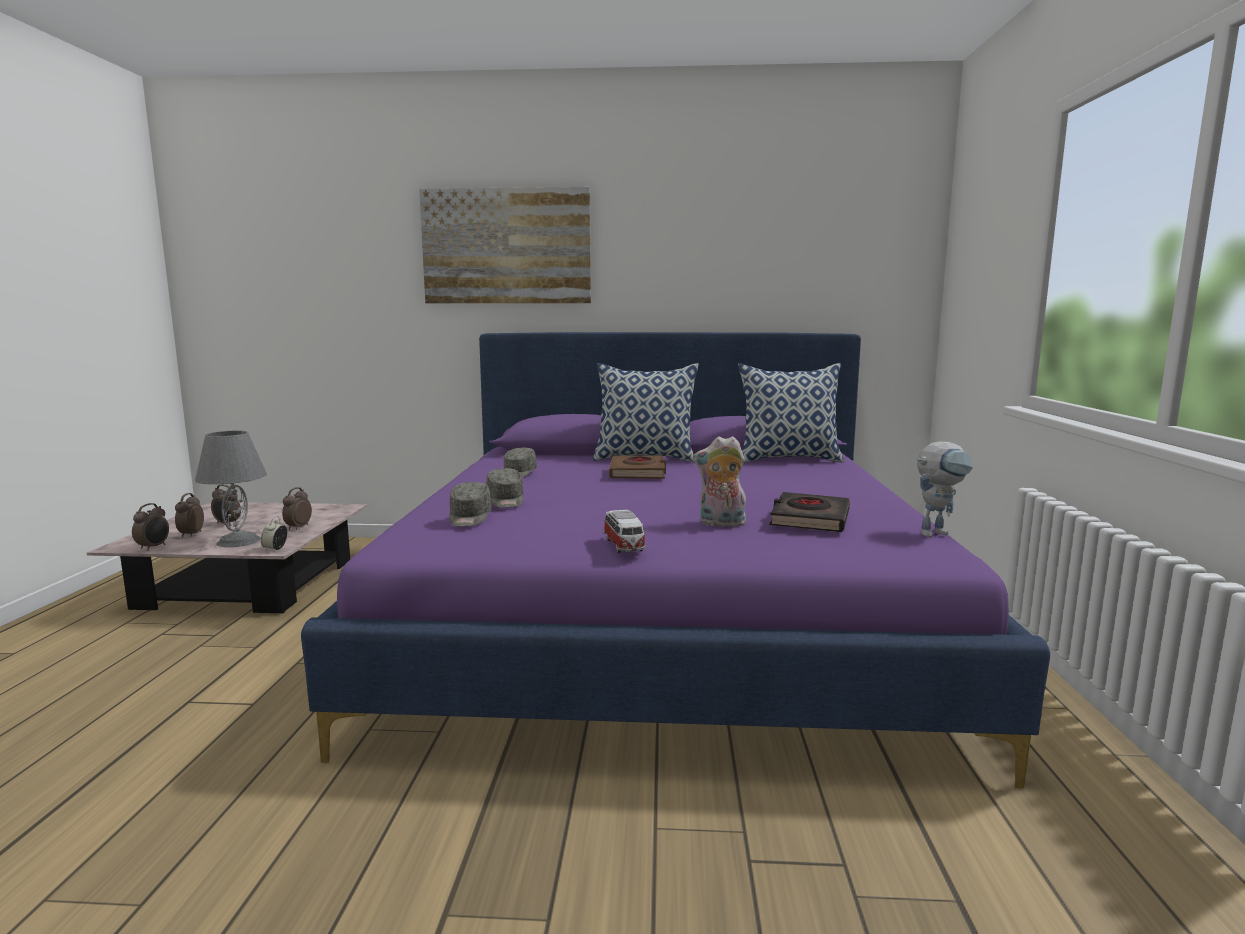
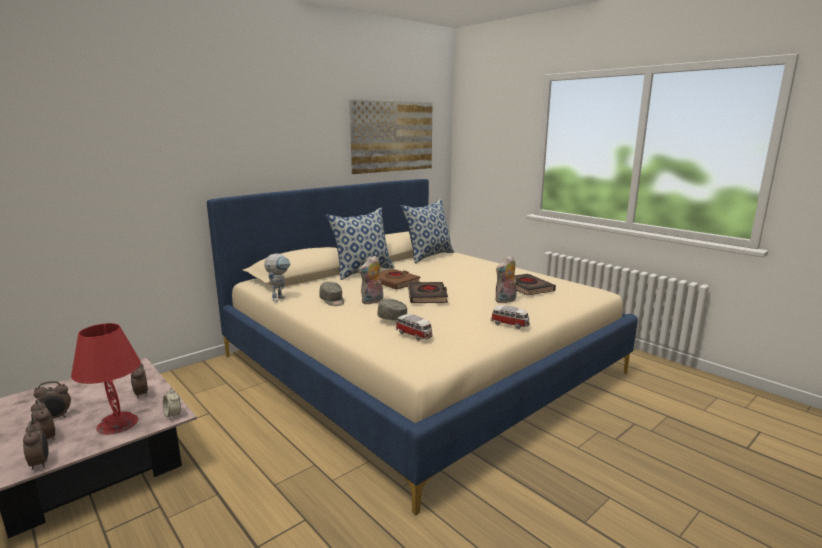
camera: 45 degrees left, 5 degrees up
(238, 541) = (117, 423): grey table lamp -> red table lamp
(469, 518) = (414, 335): grey cap -> toy car
(506, 246) = (216, 128): picture -> picture (393, 136)
(551, 483) = (372, 301): none -> plush toy
(622, 492) = (427, 296): none -> black book
(664, 621) = (419, 364): purple bed -> beige bed
(937, 532) = (571, 281): toy robot -> toy robot (279, 298)

